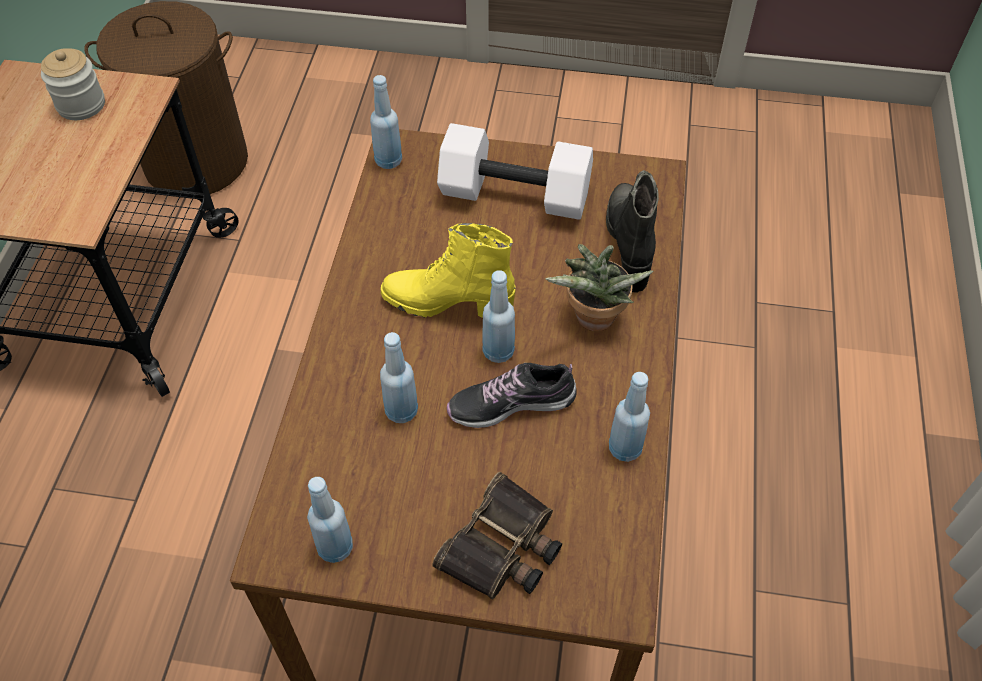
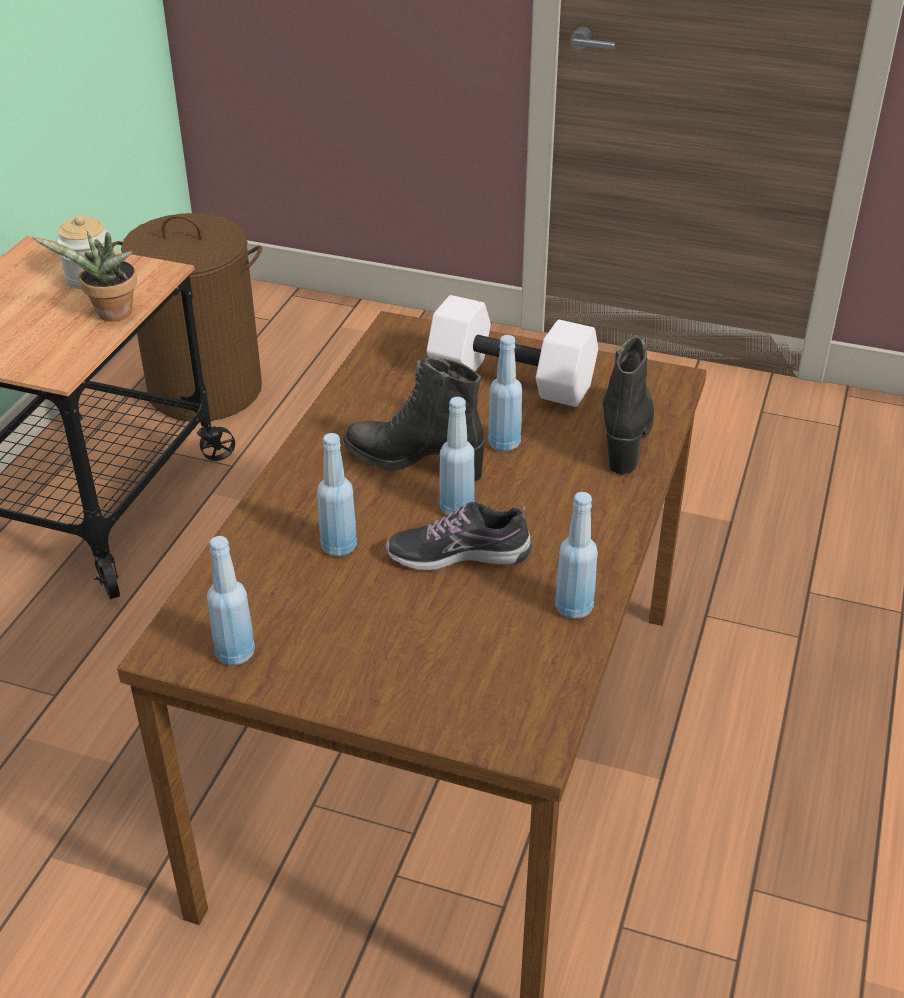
camera: 10 degrees right, 15 degrees down
(388, 161) = (385, 339): blue bottle -> blue bottle (504, 443)
(448, 303) = (414, 462): yellow boot -> black boot
(503, 548) = (415, 677): binoculars -> none
(593, 321) = (567, 494): potted plant -> potted plant (111, 315)

